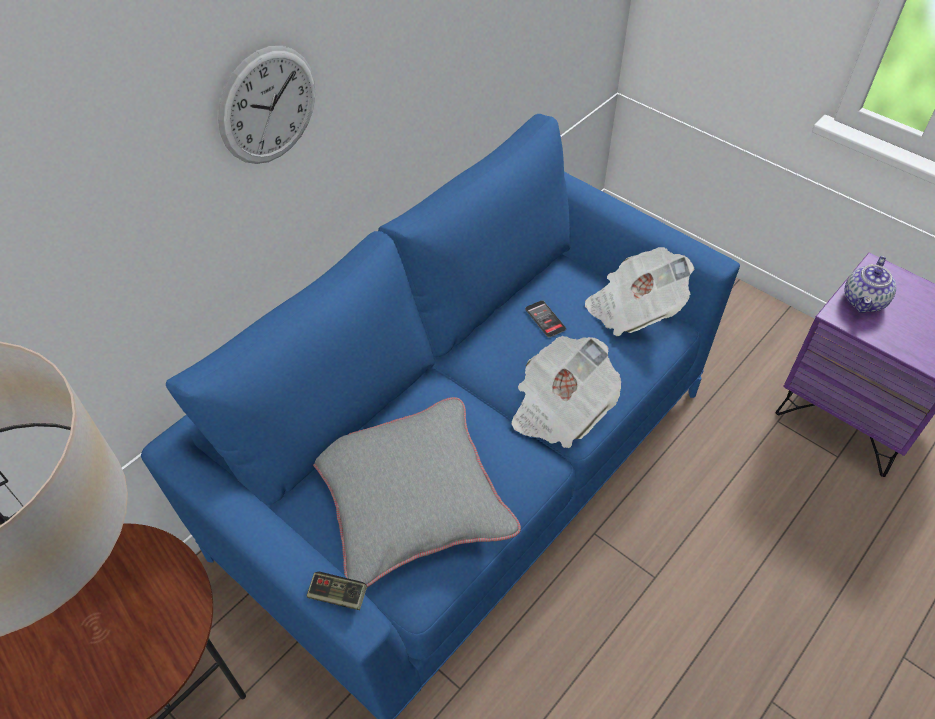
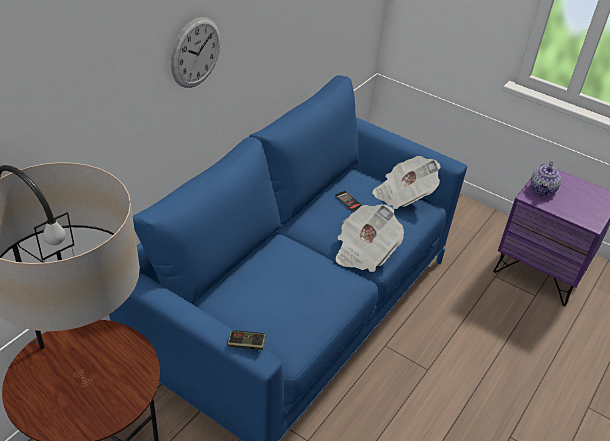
camera: 10 degrees left, 10 degrees down
(410, 497) = (276, 301): grey pillow -> none

